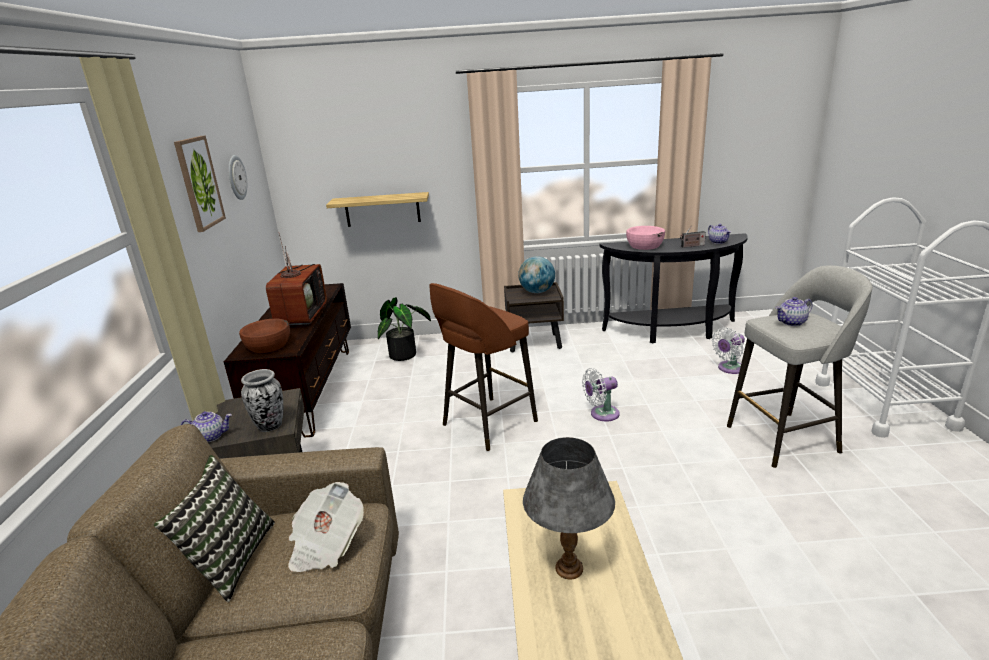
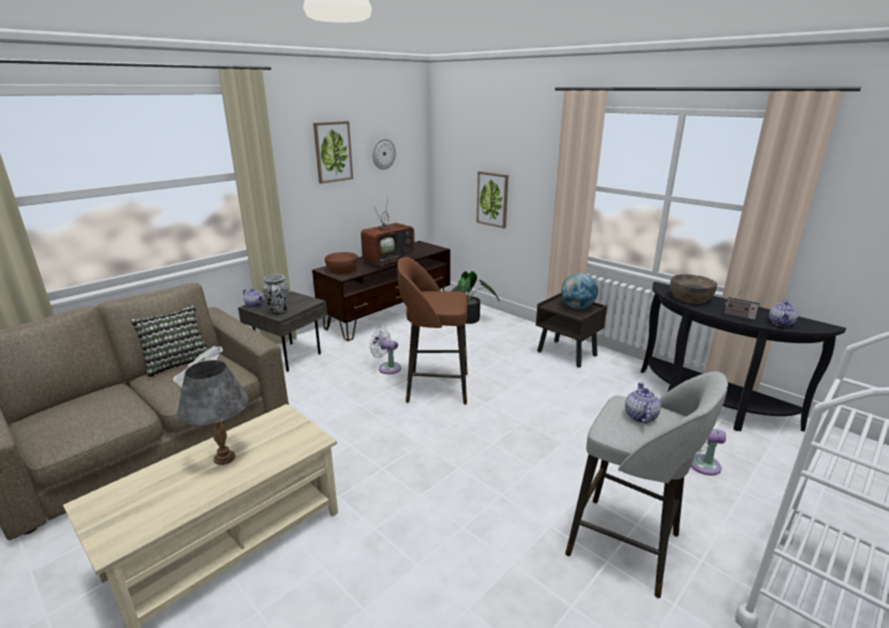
camera: 45 degrees right, 0 degrees up
(382, 209) = (492, 199): shelf -> picture
(601, 414) = (515, 427): white fan -> white fan (387, 367)
(645, 245) = (690, 298): pink bowl -> brown bowl
(791, 322) = (640, 416): teapot -> teapot turned 75 degrees clockwise

